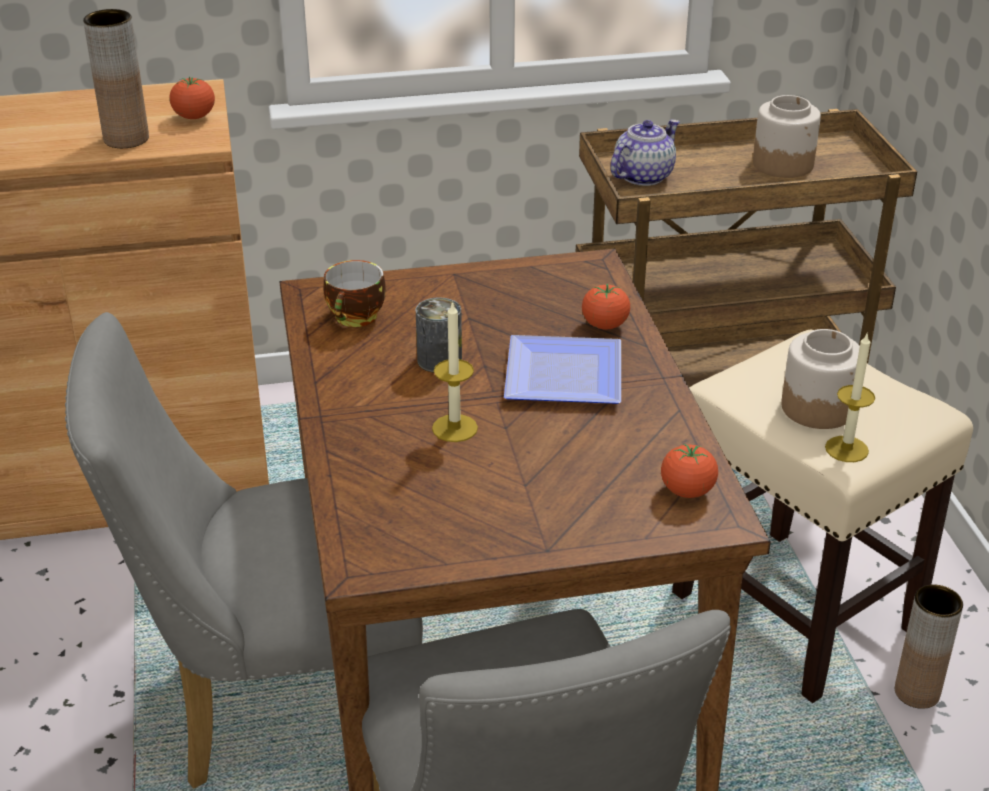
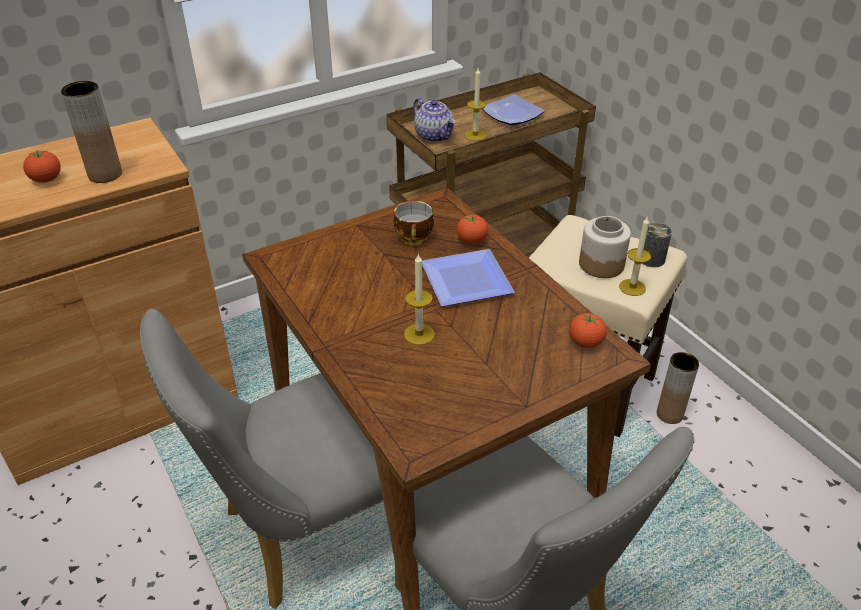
camera: 20 degrees left, 5 degrees up
(194, 117) = (146, 149): tomato -> tomato (46, 180)
(356, 318) = (310, 270): cup -> cup (415, 239)
(439, 360) = (382, 288): can -> can (651, 259)
(643, 176) = (434, 136): teapot -> teapot turned 120 degrees clockwise
(705, 185) = (475, 135): none -> candle
(783, 164) = (512, 113): jar -> plate

